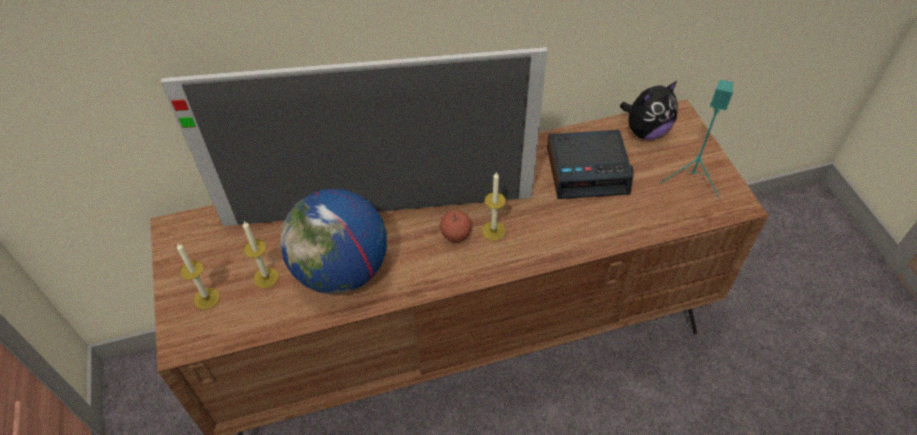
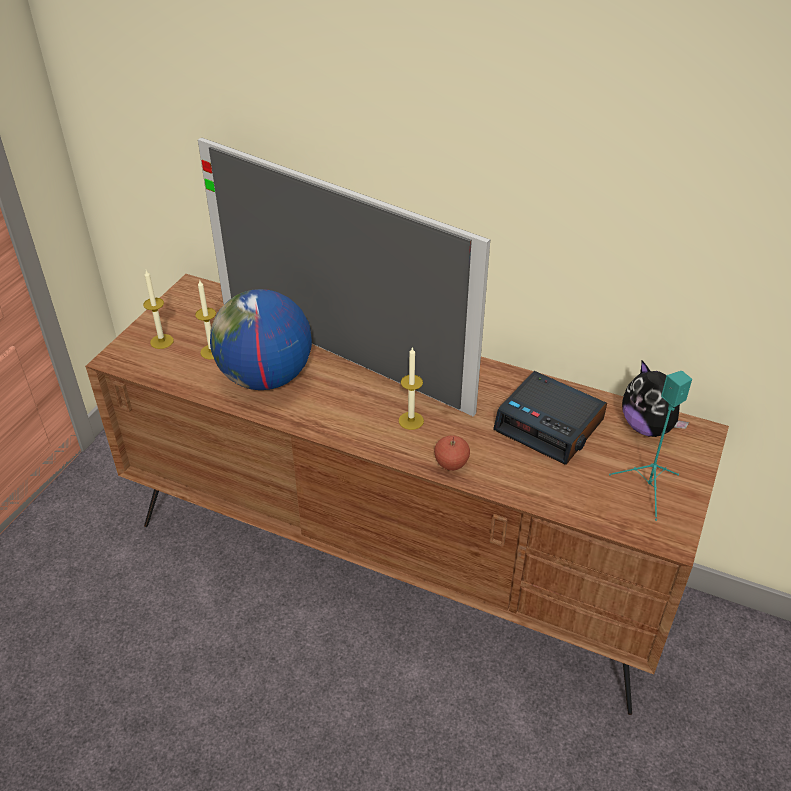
camera: 40 degrees right, 10 degrees down
(455, 235) = (377, 406): apple -> apple (451, 464)
(645, 131) = (648, 427): plush toy -> plush toy turned 45 degrees clockwise

